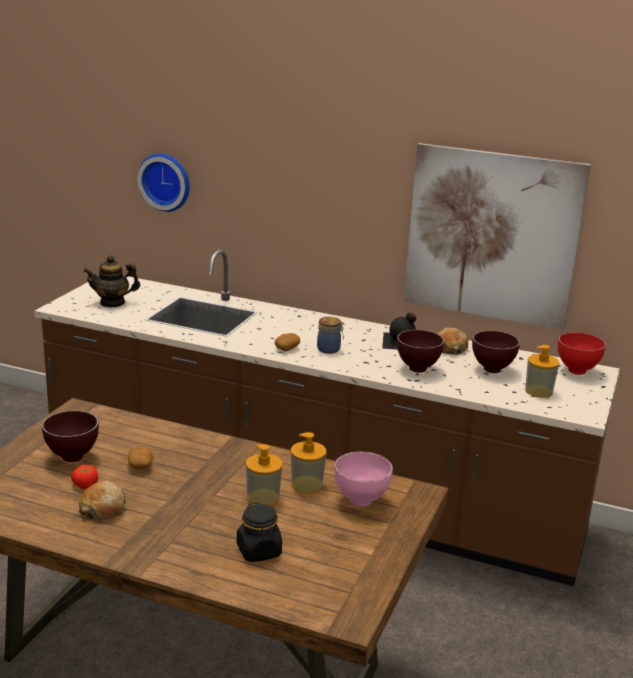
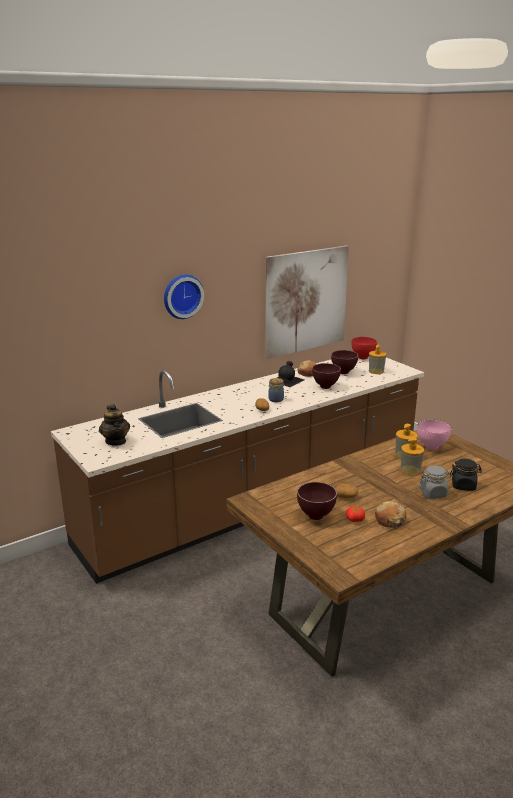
camera: 55 degrees left, 0 degrees up
(112, 302) = (116, 441): teapot -> teapot turned 45 degrees counterclockwise
(166, 181) = (95, 336): wall clock -> wall clock (182, 296)
(209, 529) = (433, 493): none -> grey jar

